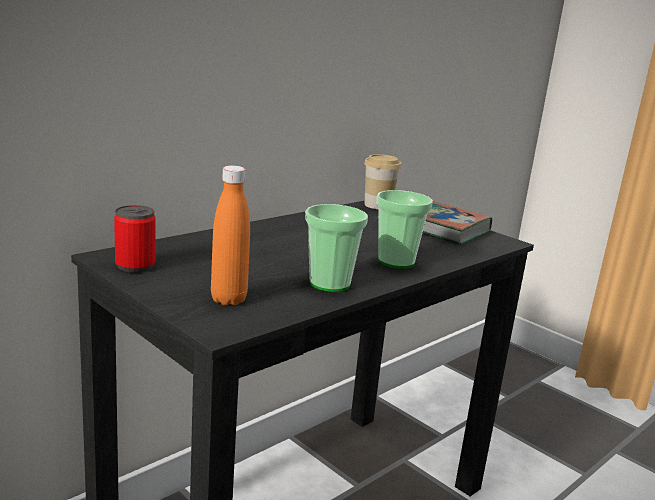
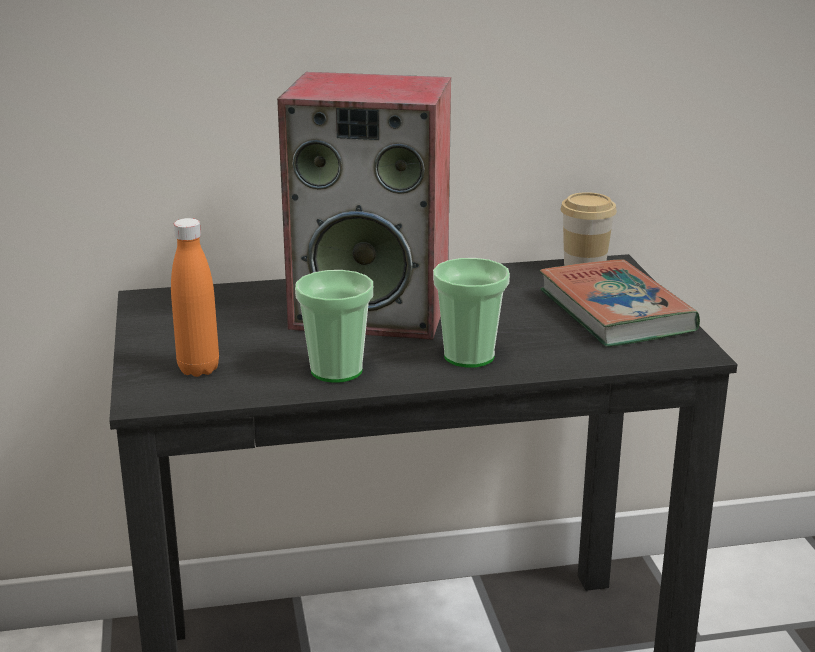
camera: 35 degrees right, 5 degrees up
(135, 266) = (160, 313): can -> none
(293, 243) = (373, 311): none -> speaker

